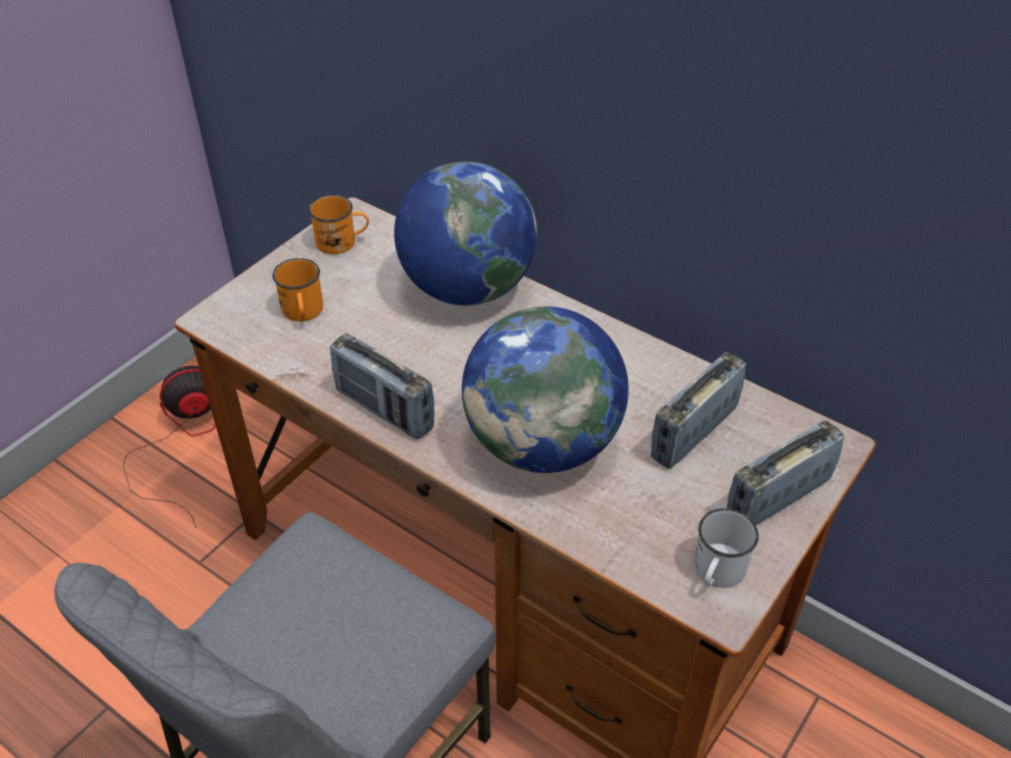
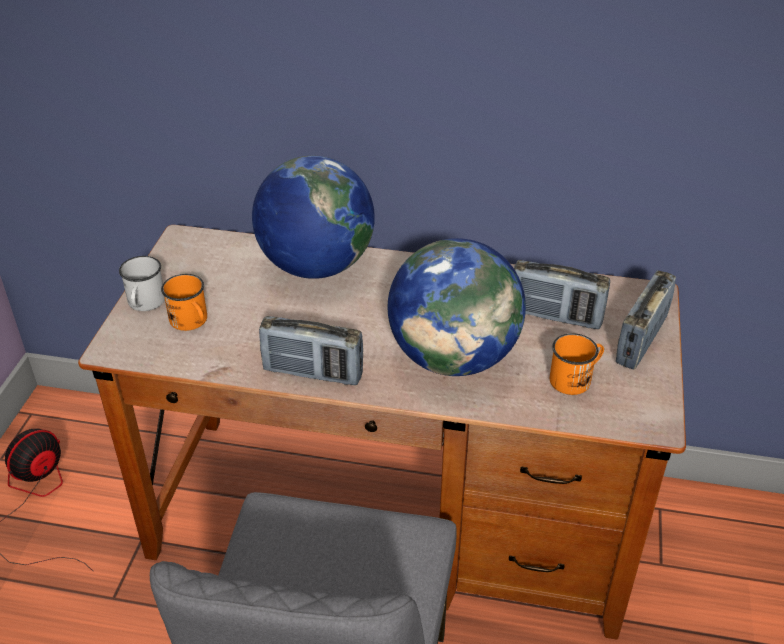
camera: 25 degrees left, 5 degrees down
(342, 242) = (187, 260): orange mug -> orange mug (575, 378)
(693, 433) = (555, 316): radio -> radio turned 90 degrees counterclockwise
(716, 573) = (635, 402): white mug -> white mug (145, 304)

